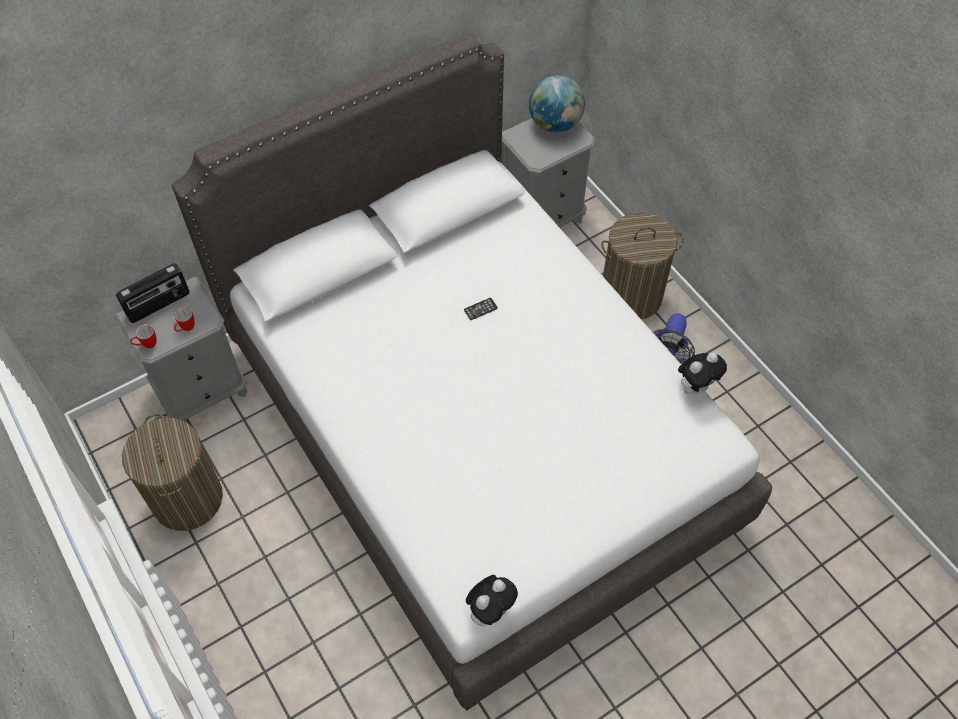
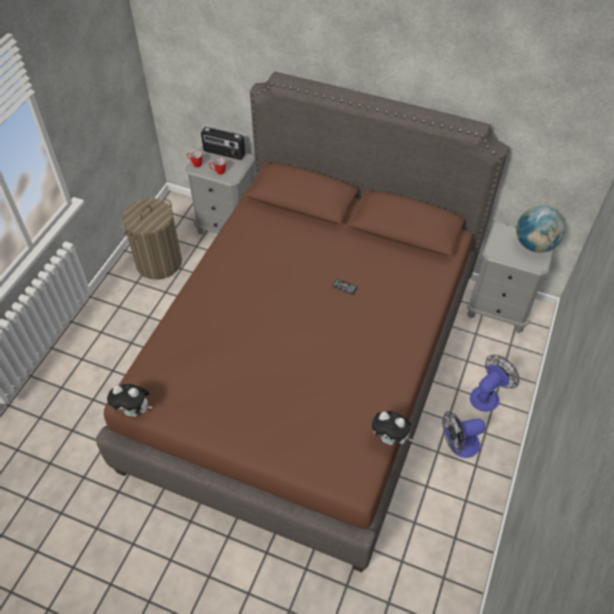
camera: 55 degrees right, 5 degrees down
(476, 432) = (306, 369): white bed -> brown bed
(630, 296) = (488, 395): laundry basket -> fan

